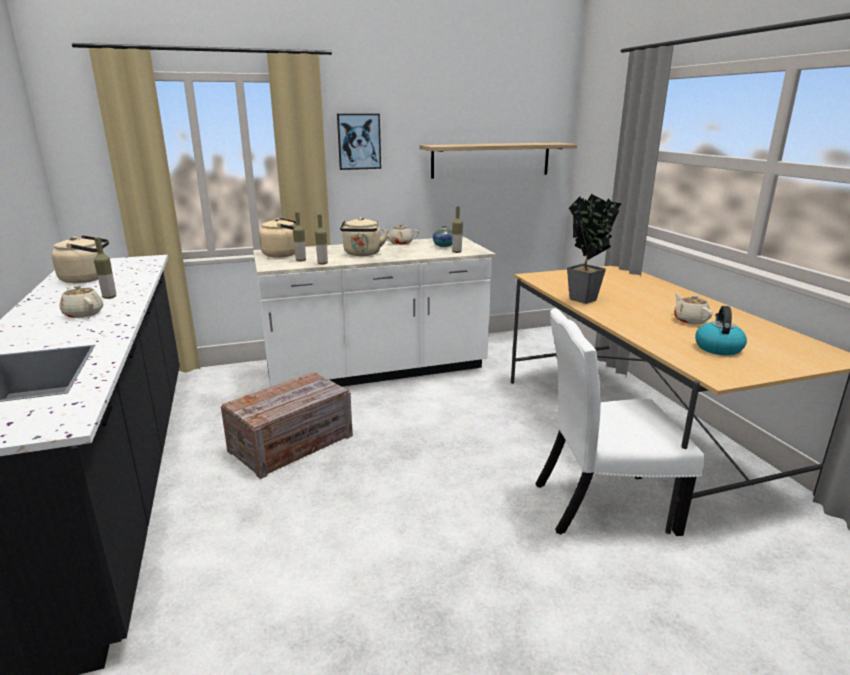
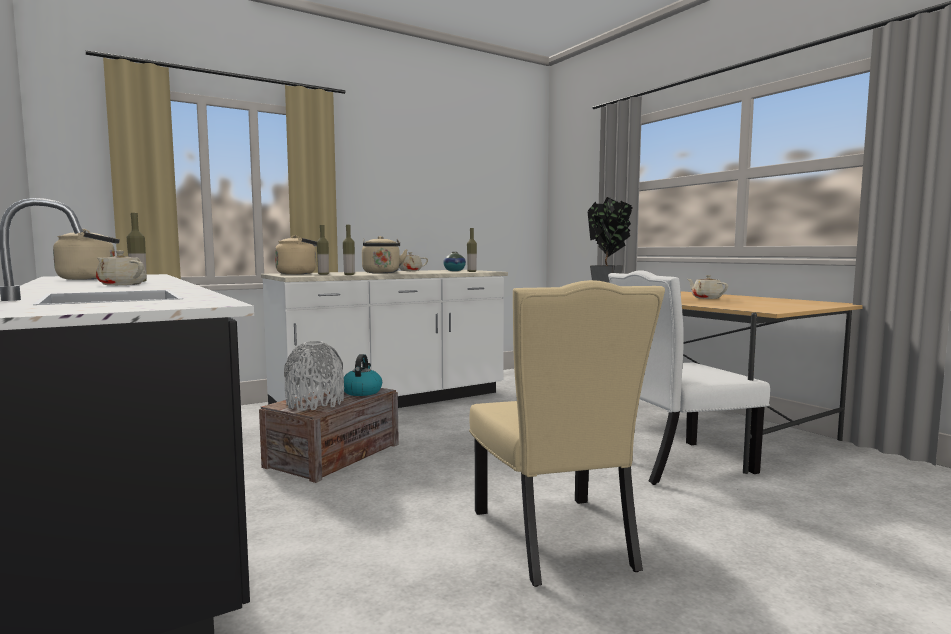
camera: 15 degrees left, 15 degrees down
(267, 405) = (315, 403): none -> grey vase
(359, 141) = (365, 177): picture -> none
(423, 589) = (554, 536): none -> beige chair
(491, 160) = (481, 203): shelf -> none
(718, 348) = (747, 304): kettle -> kettle (362, 392)

